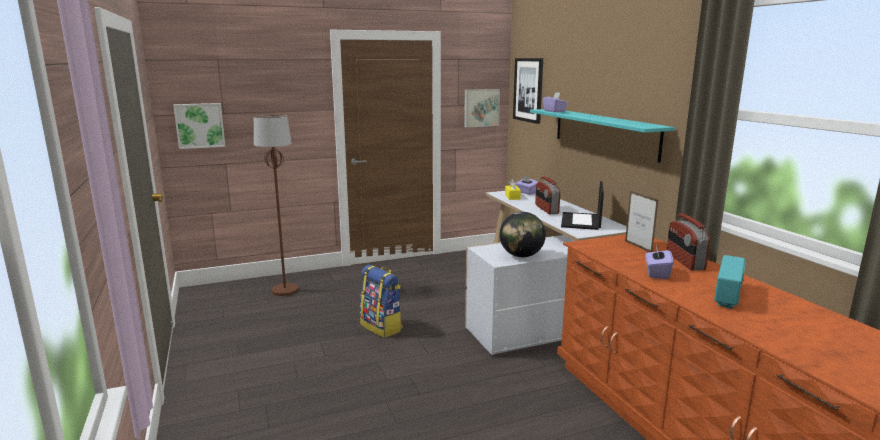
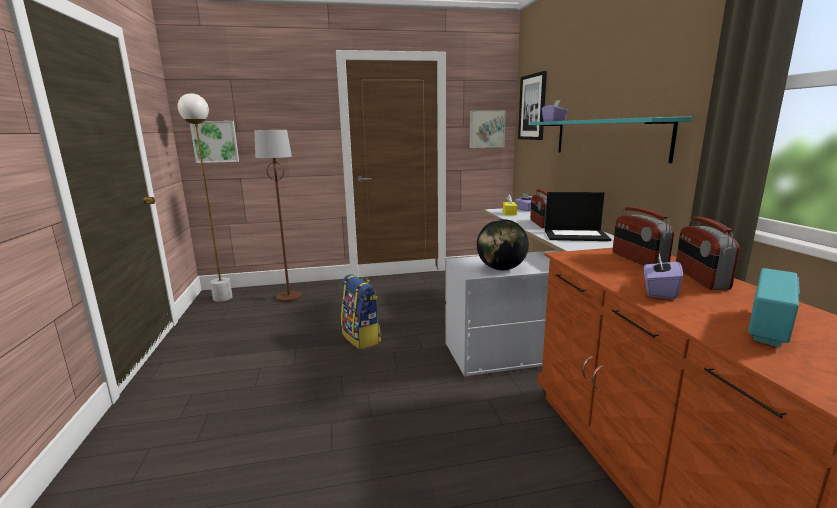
camera: 10 degrees right, 0 degrees up
(210, 295) = (223, 298): none -> white floor lamp
(581, 221) = (576, 235): laptop -> laptop turned 105 degrees counterclockwise
(638, 247) = (638, 260): picture frame -> radio

